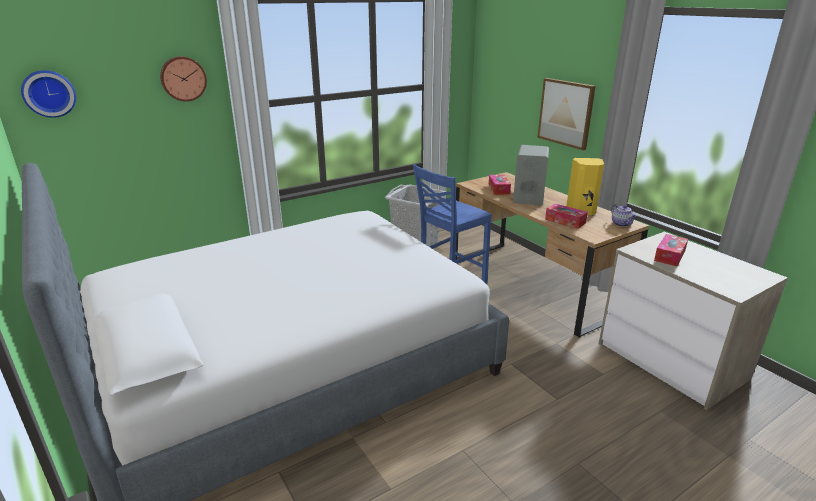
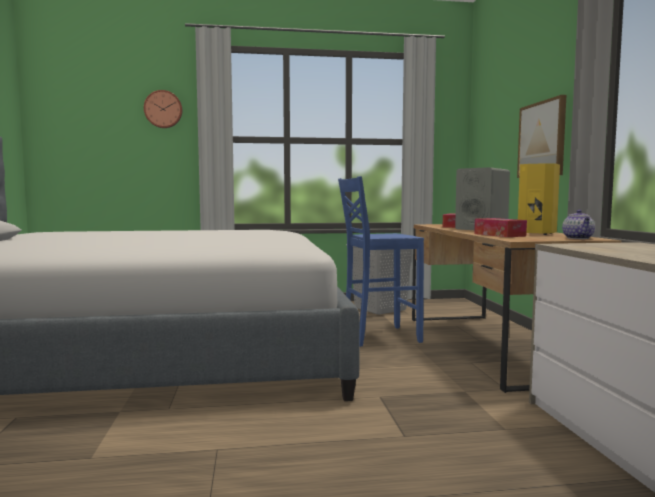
camera: 25 degrees right, 20 degrees down
(49, 93) = (57, 110): wall clock -> none
(669, 255) = (613, 248): tissue box -> none

